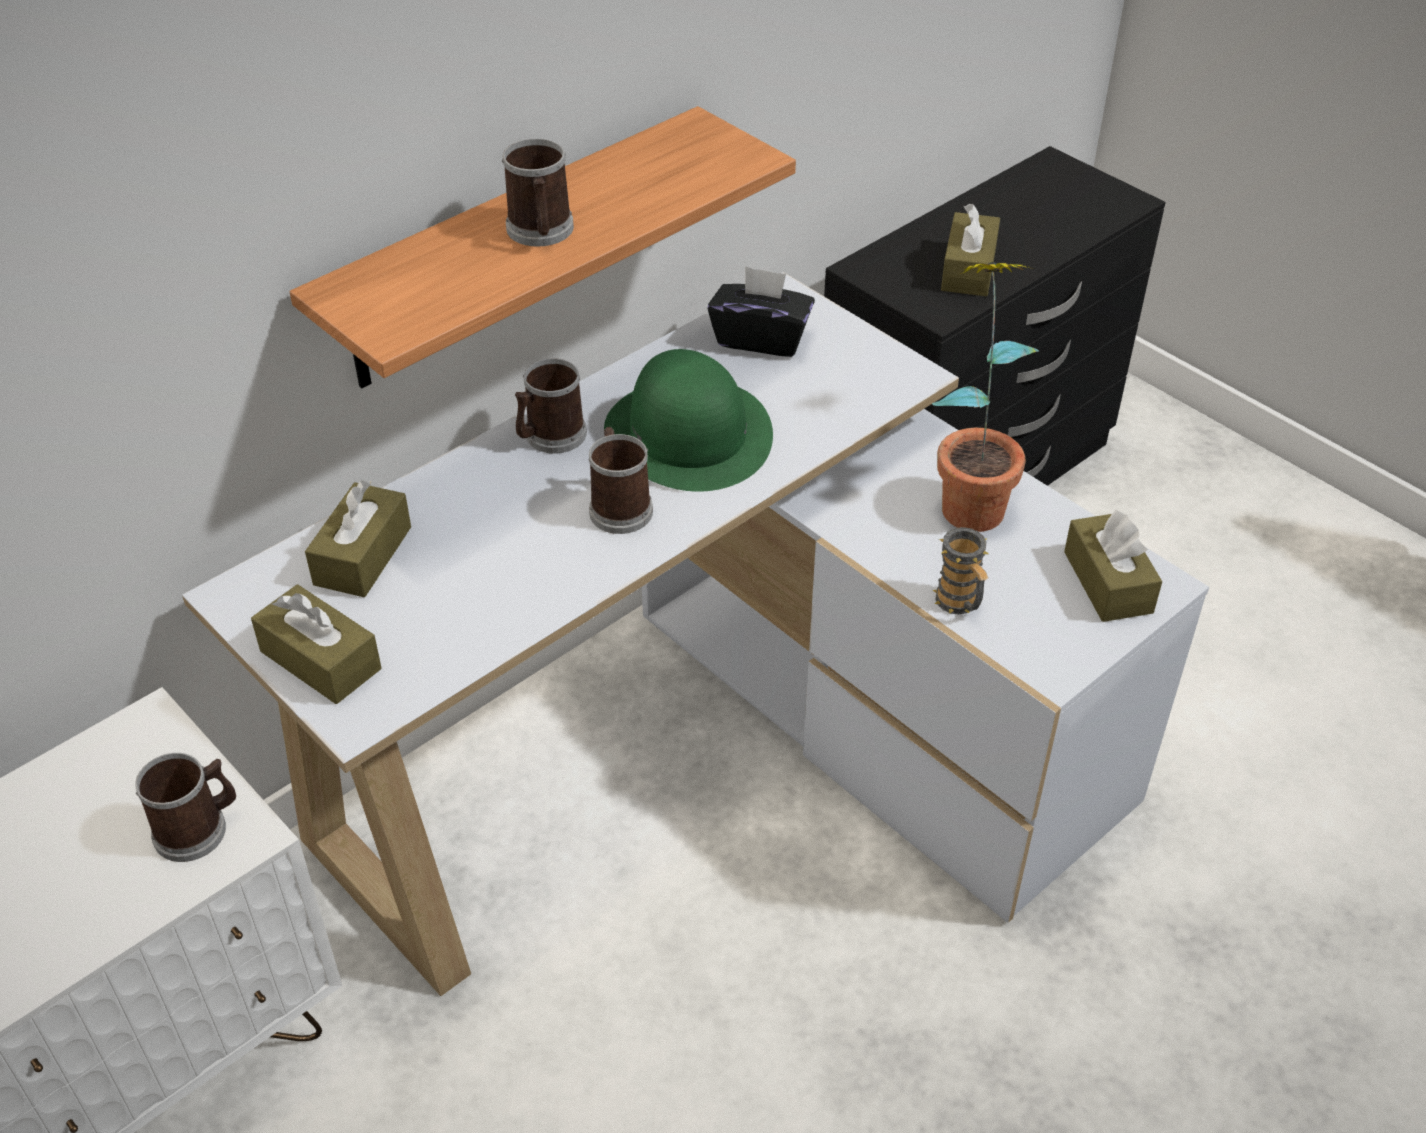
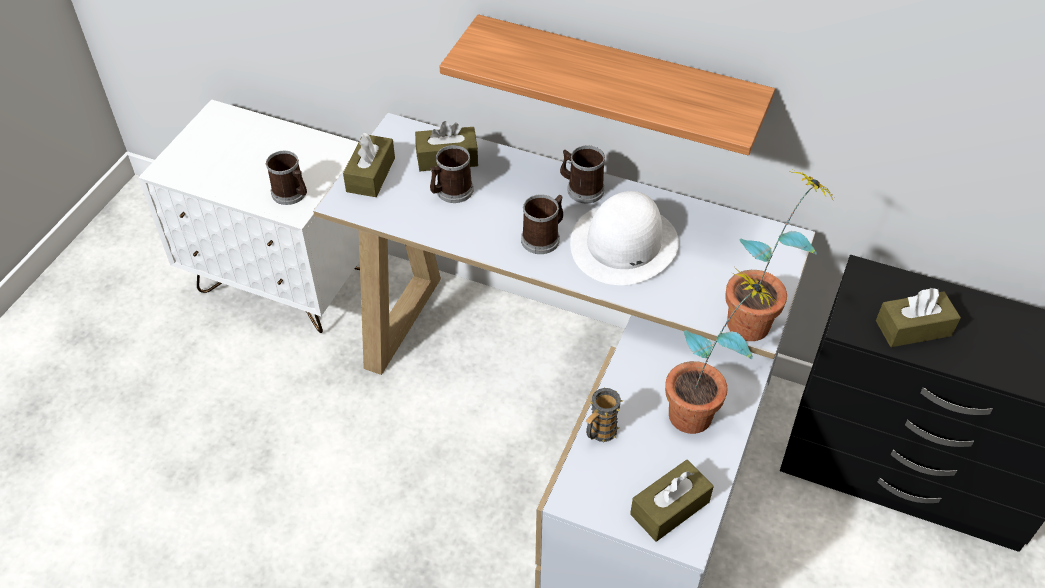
camera: 65 degrees right, 5 degrees up
(541, 232) = (589, 74): mug -> mug (451, 192)
(689, 434) = (624, 244): green hat -> white hat
(761, 338) = (737, 244): black tissue box -> none
(896, 367) = (759, 318): none -> potted plant

